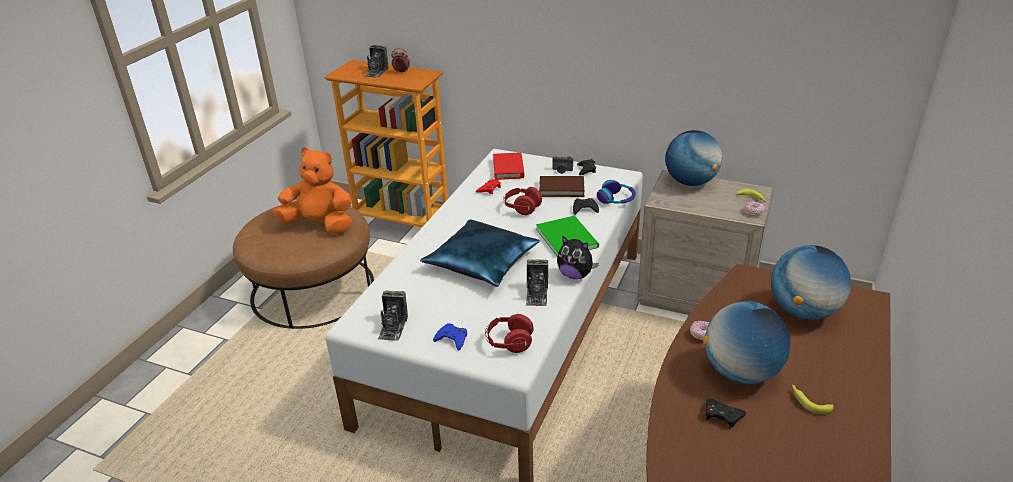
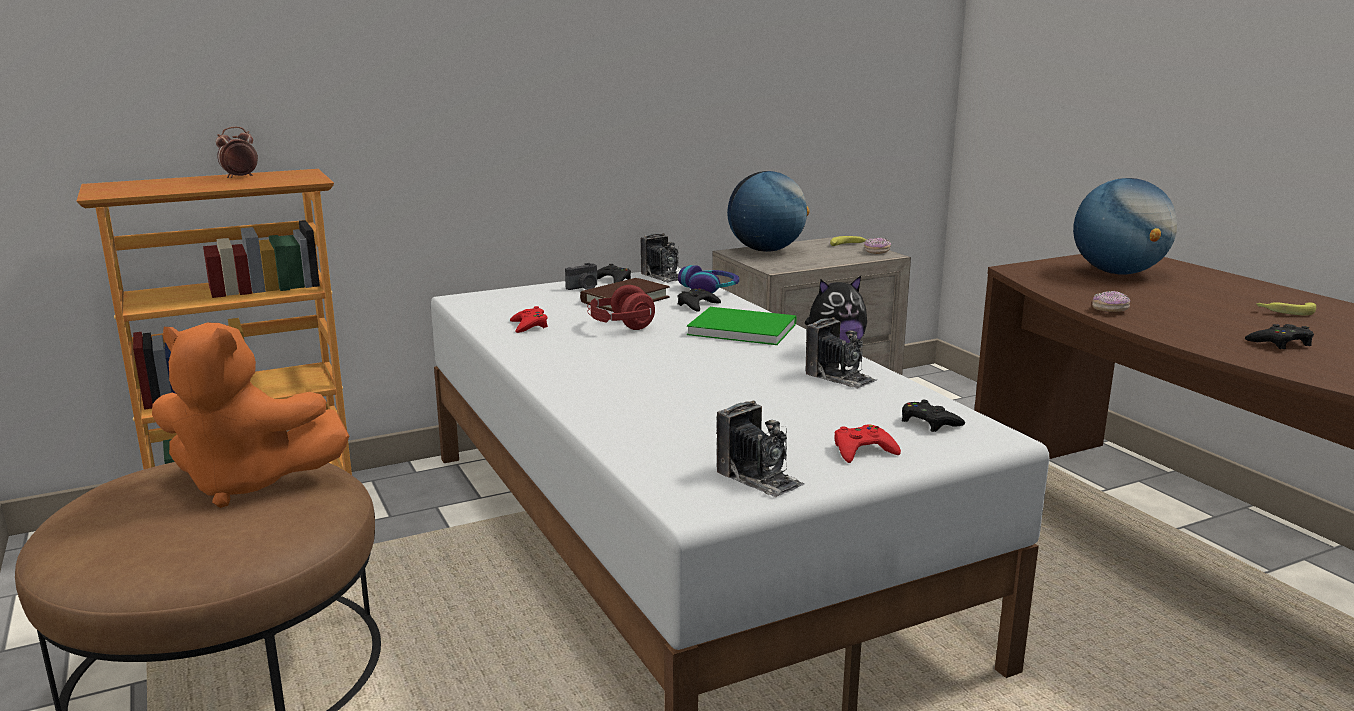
camera: 50 degrees left, 15 degrees down
(320, 224) = (248, 483): orange plush toy -> orange plush toy turned 135 degrees counterclockwise
(376, 72) = (187, 183): camera -> camera (663, 276)
(452, 339) = (863, 450): blue game controller -> red game controller
(483, 262) = (702, 379): blue pillow -> none
(508, 168) = (507, 304): red book -> none
(509, 343) = (929, 422): red headphones -> black game controller
(741, 372) = (1203, 317): globe -> none

